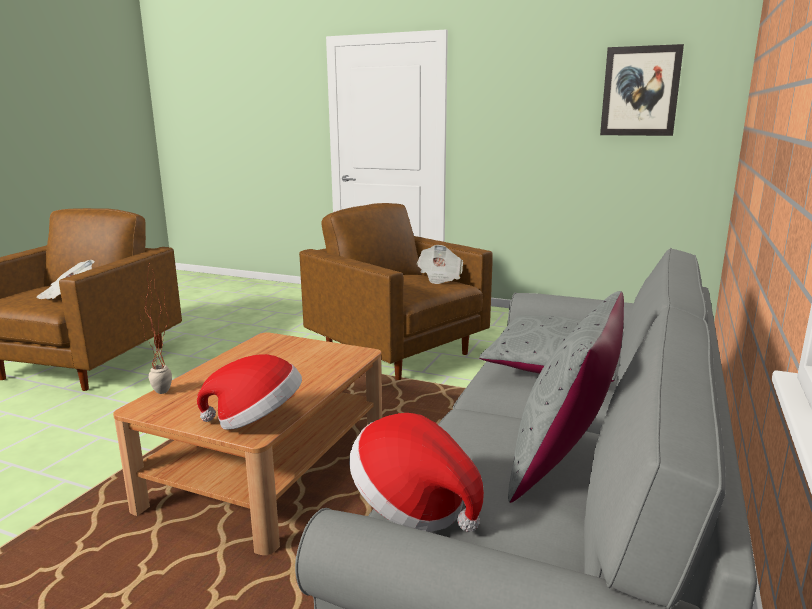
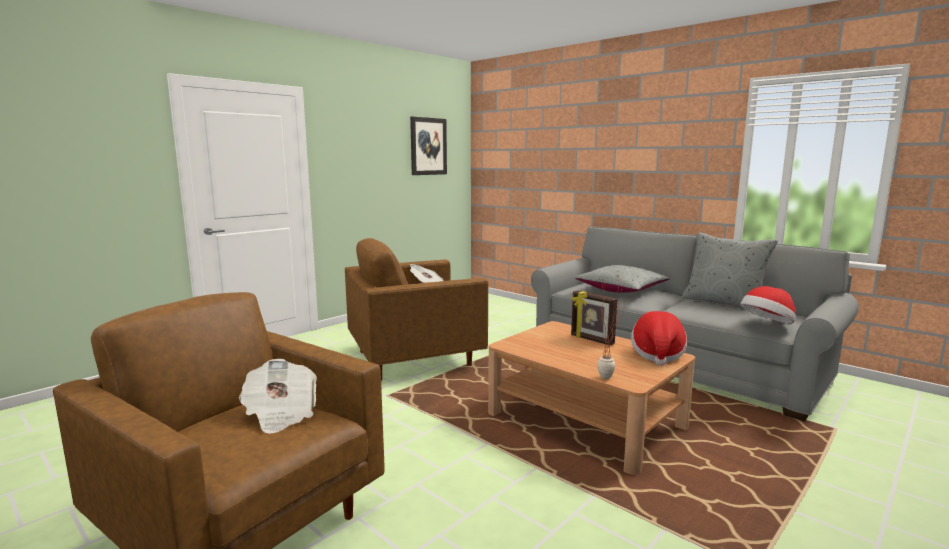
camera: 70 degrees left, 5 degrees down
(306, 376) = (591, 340): none -> picture frame

